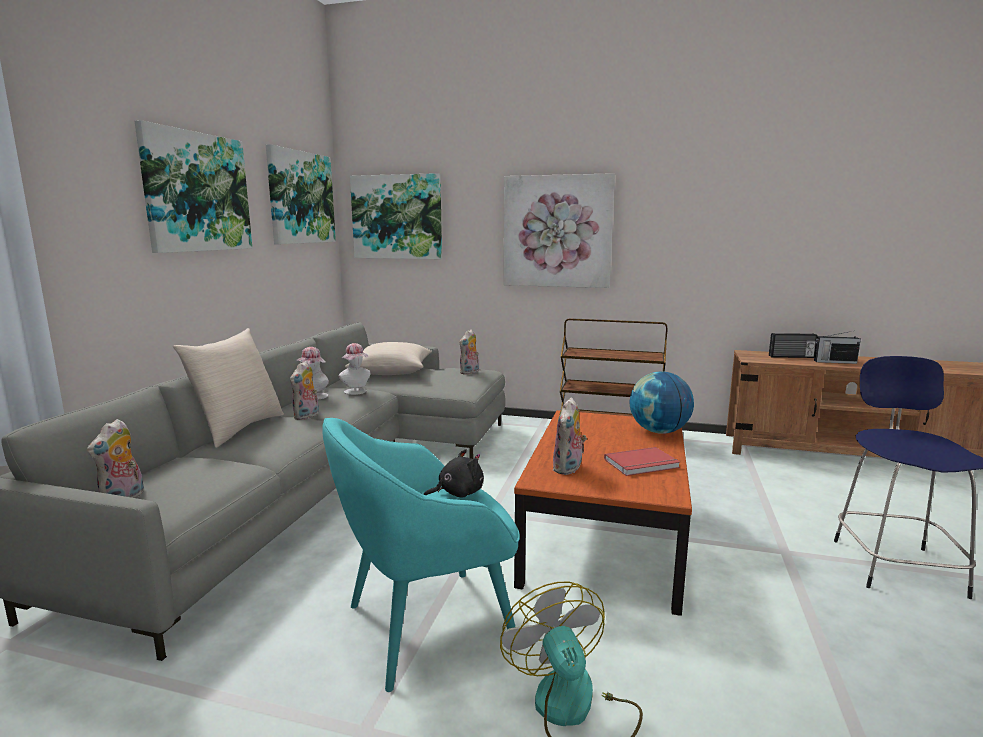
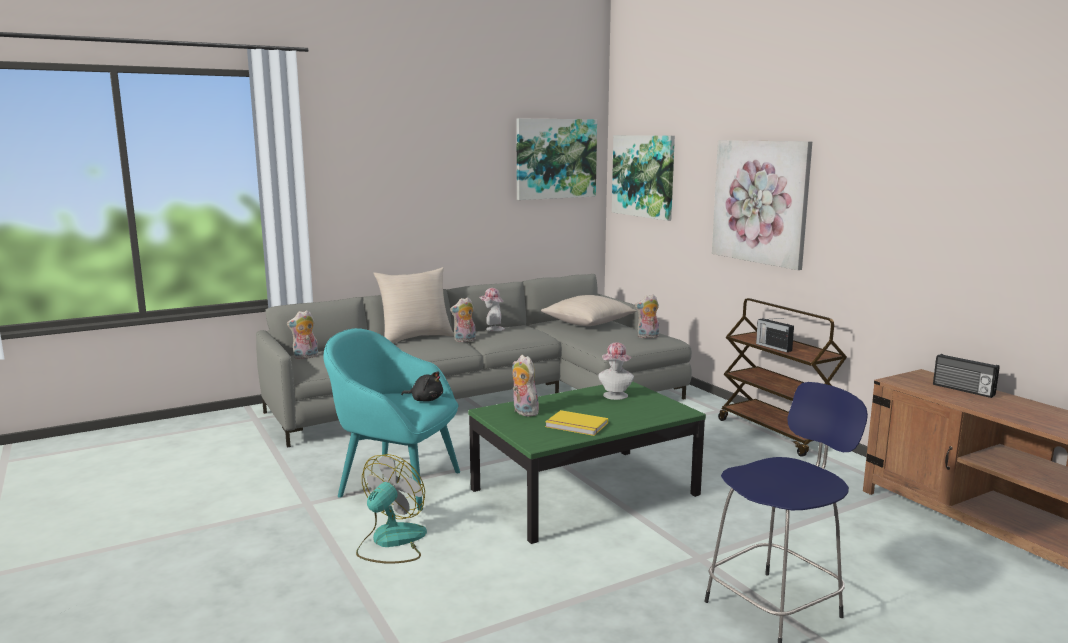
camera: 45 degrees right, 0 degrees up
(197, 192) = (441, 163): picture -> none
(356, 392) = (525, 332): hat -> hat (615, 396)
(569, 469) = (523, 412): plush toy -> plush toy turned 75 degrees clockwise
(604, 537) = (584, 492): brown coffee table -> green coffee table
(642, 464) = (576, 426): red book -> yellow book
(659, 431) = (658, 414): globe -> none
(834, 362) = (997, 407): radio -> radio (773, 347)

